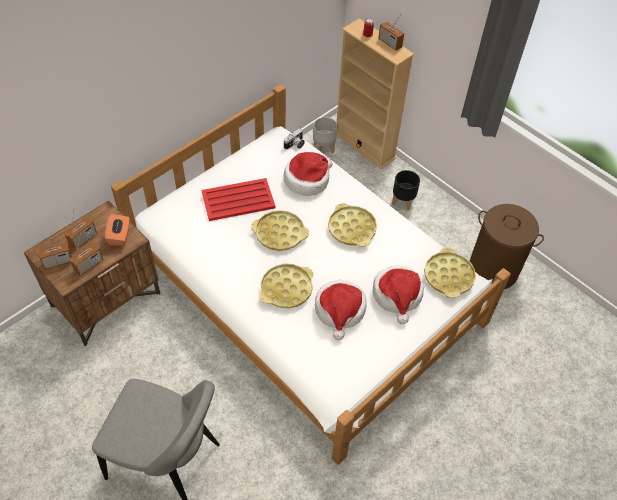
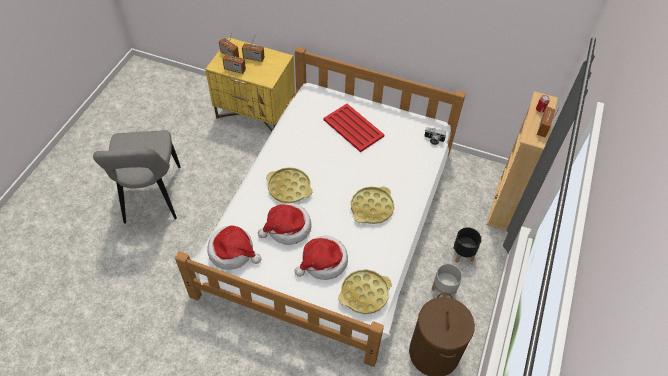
camera: 65 degrees right, 0 degrees up
(106, 299) = (256, 112): brown nightstand -> yellow nightstand
(119, 236) = (266, 73): orange tissue box -> none
(280, 234) = (337, 164): yellow tray -> none
(307, 179) = (402, 161): hat -> hat (232, 252)
(323, 147) = (479, 176): grey planter -> grey planter (444, 290)

